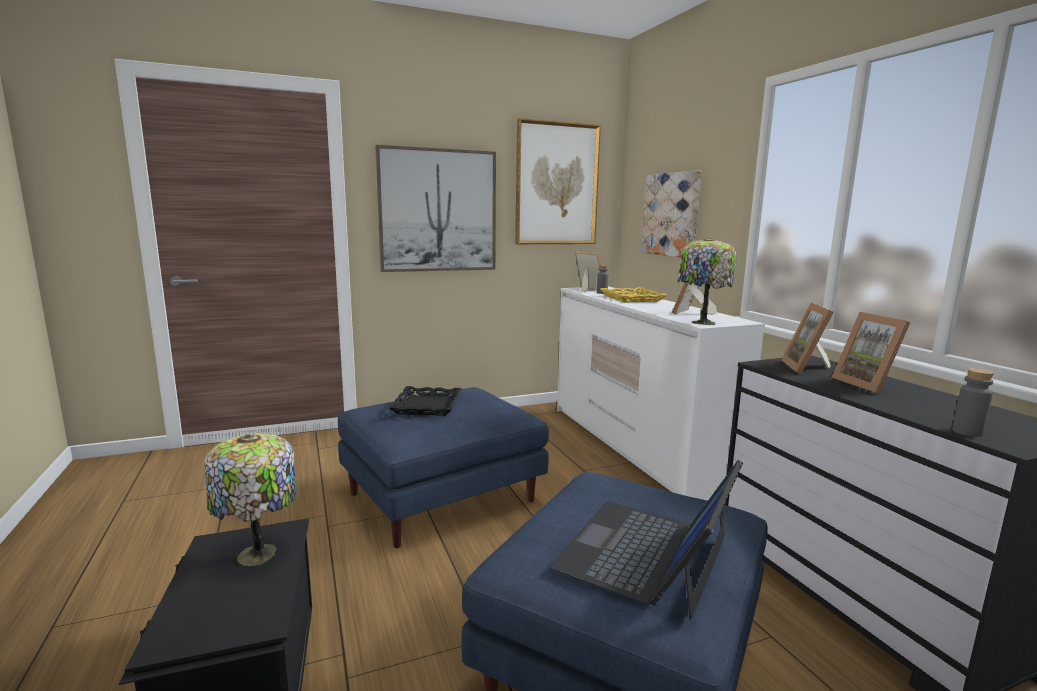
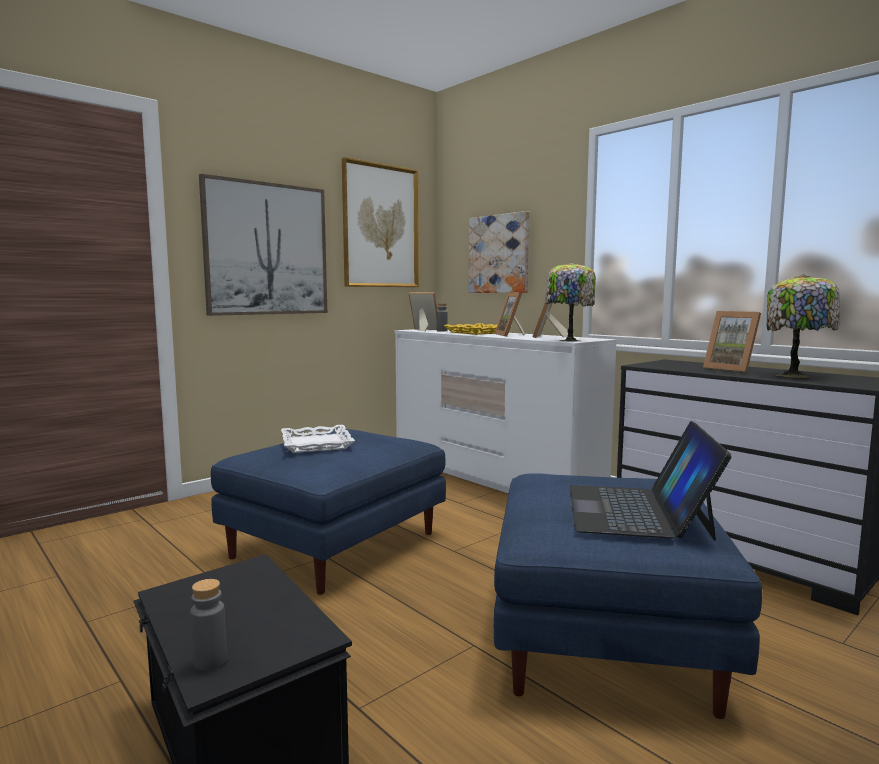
camera: 20 degrees left, 5 degrees down
(258, 556) = (243, 591): table lamp -> table lamp (795, 376)
(426, 406) = (316, 444): black tray -> white tray
(808, 368) = (677, 365): picture frame -> picture frame (511, 335)
(967, 432) = (830, 383): grey bottle -> grey bottle (210, 661)

